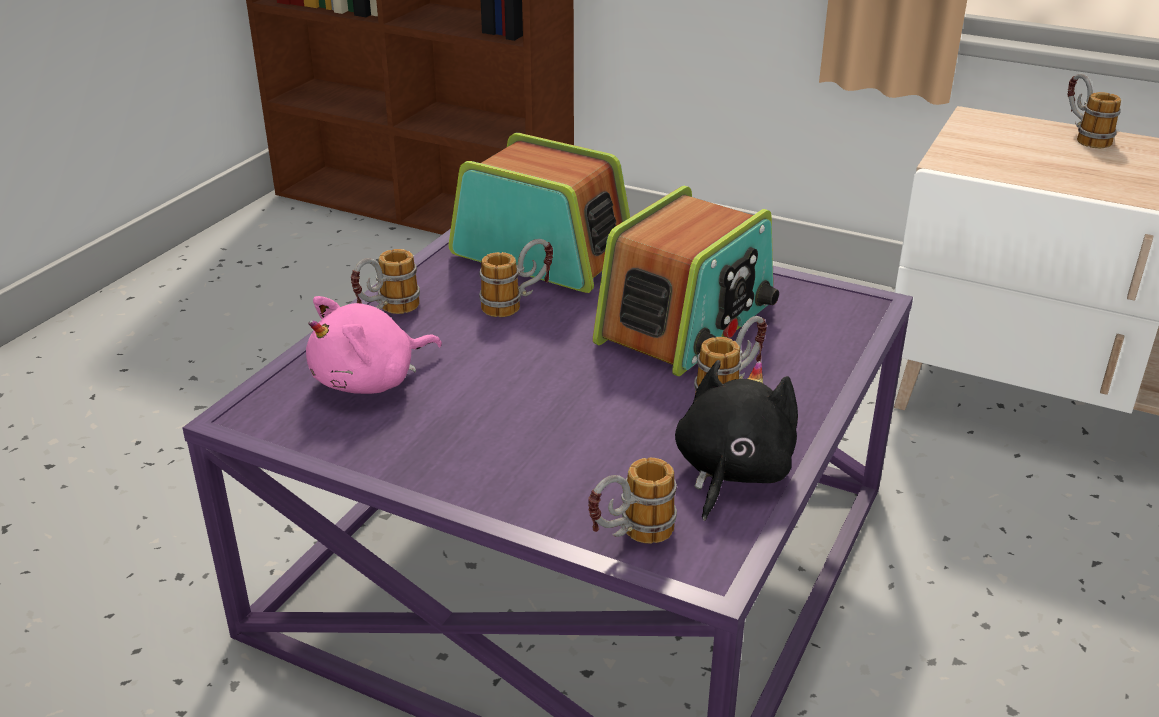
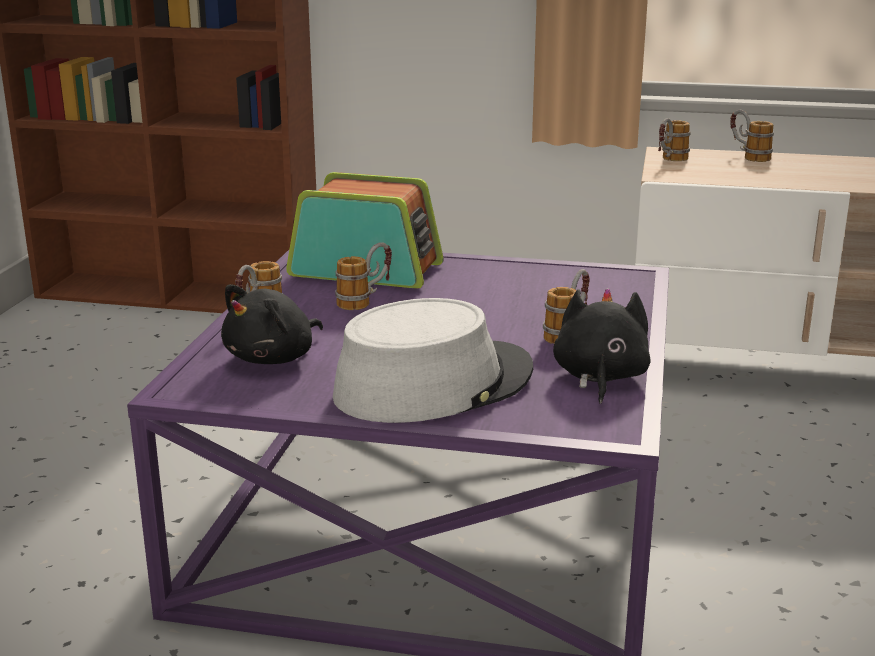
camera: 15 degrees left, 10 degrees down
(370, 381) = (274, 358): pink plush toy -> black plush toy
(526, 451) = (433, 384): none -> grey hat
(630, 537) = (548, 422): mug -> mug (669, 160)
(687, 323) = (510, 298): radio -> none

